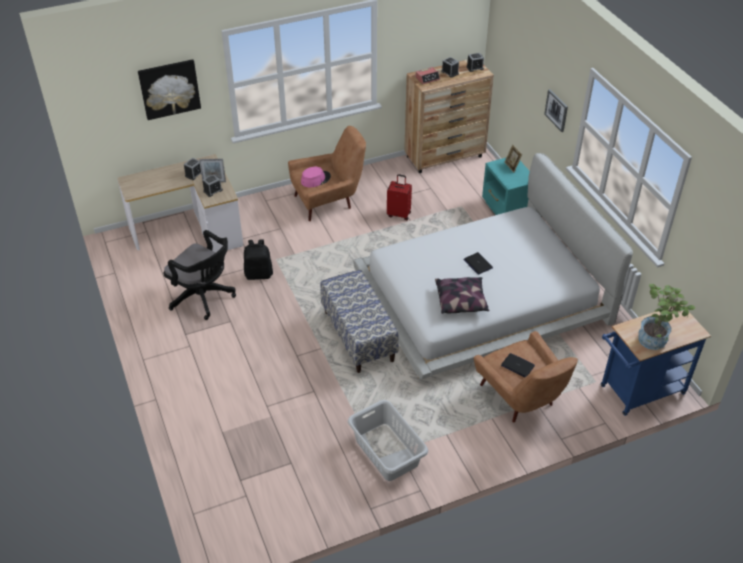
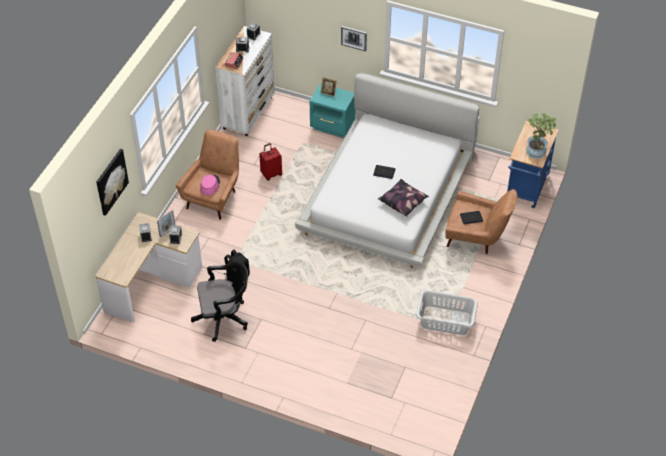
camera: 45 degrees left, 5 degrees up
(359, 336) = (348, 269): bench -> none
(445, 156) = (248, 112): brown dresser -> white dresser

